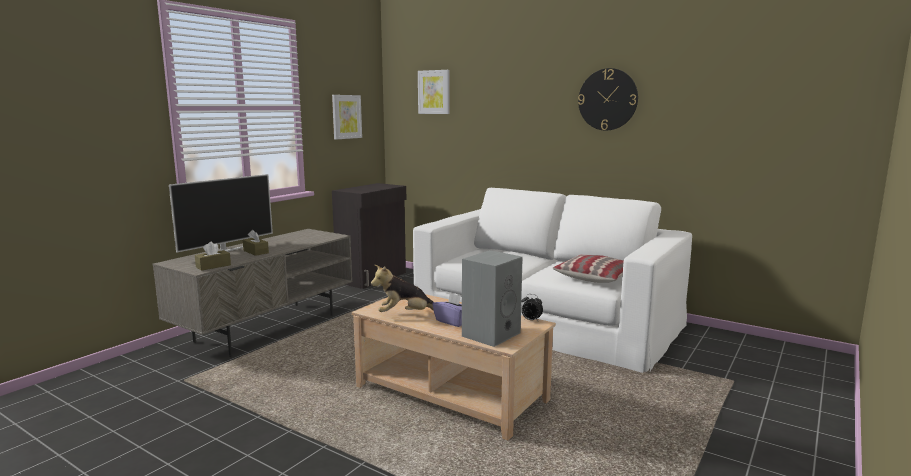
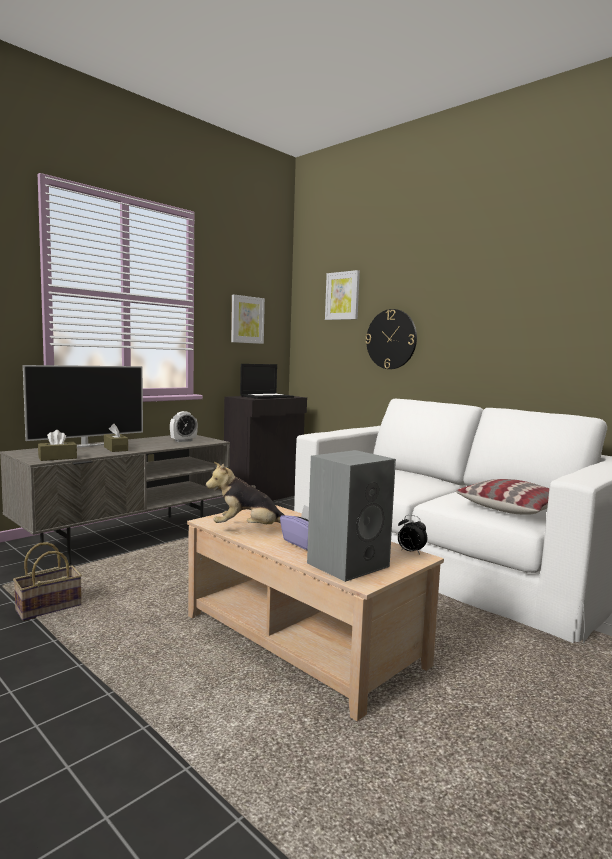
camera: 10 degrees right, 5 degrees down
(237, 392) = (50, 607): none -> basket
(309, 237) = (183, 441): none -> alarm clock
(370, 187) = (267, 396): none -> laptop
(607, 99) = (541, 295): wall clock -> wall clock (391, 339)

